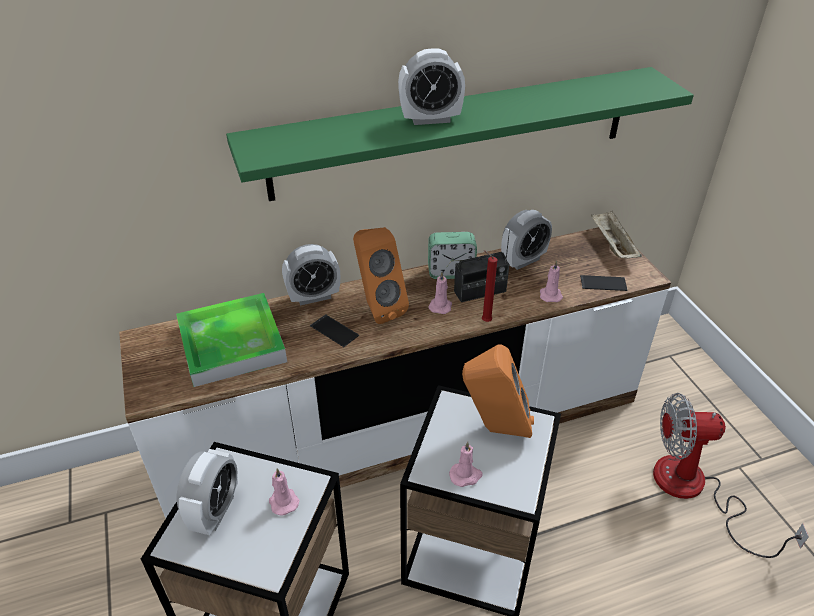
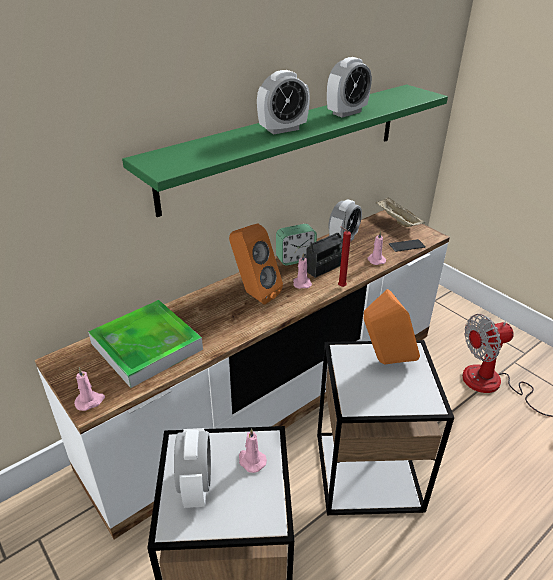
camera: 20 degrees left, 5 degrees down
(313, 297) = (197, 297): alarm clock -> alarm clock (346, 113)
(334, 331) = (229, 318): phone -> none
(466, 475) = (383, 400): pink candle -> pink candle (90, 401)

